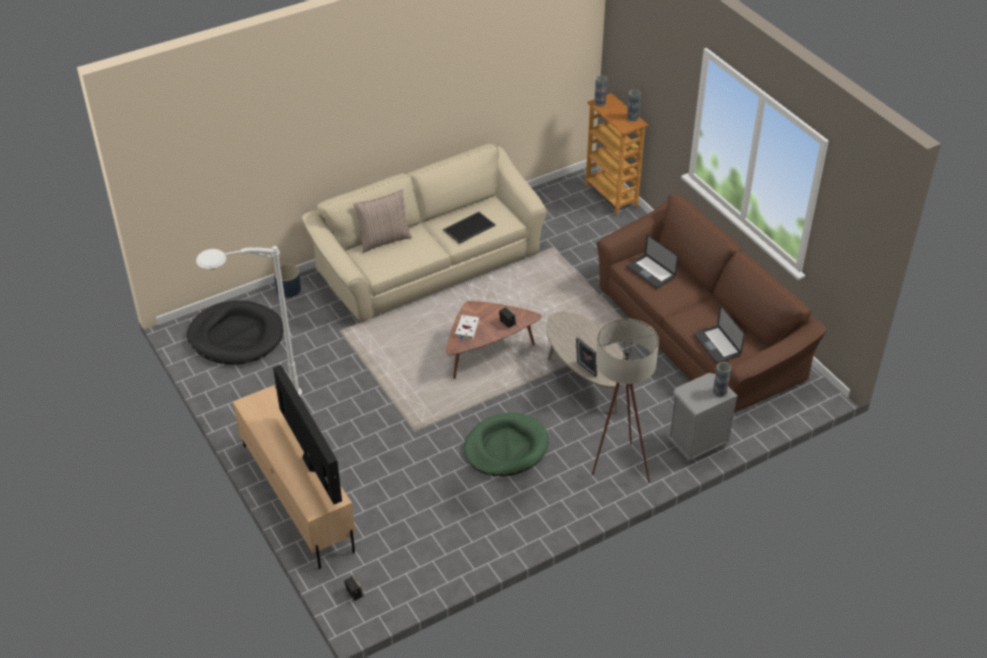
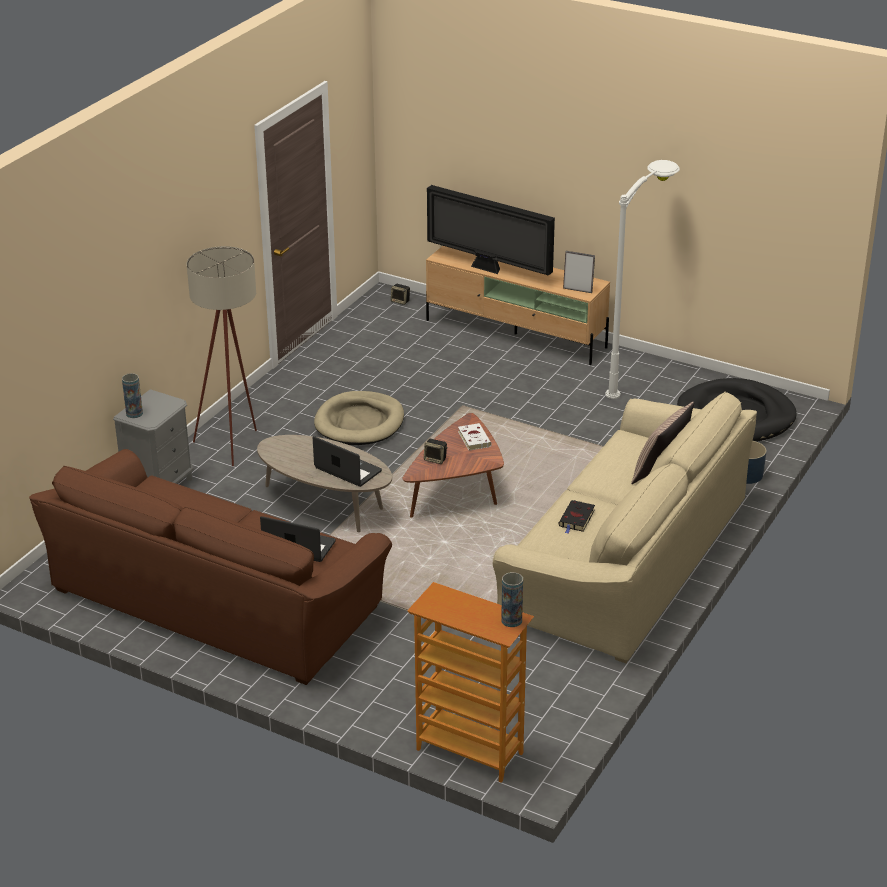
camera: 150 degrees right, 10 degrees down
(469, 227) = (576, 519): tray -> black book
(506, 448) = (360, 422): green dog bed -> beige dog bed
(585, 369) = (309, 441): picture frame -> picture frame (578, 289)
(632, 118) = (440, 613): vase -> none
(716, 345) = (167, 494): laptop -> laptop (348, 470)

